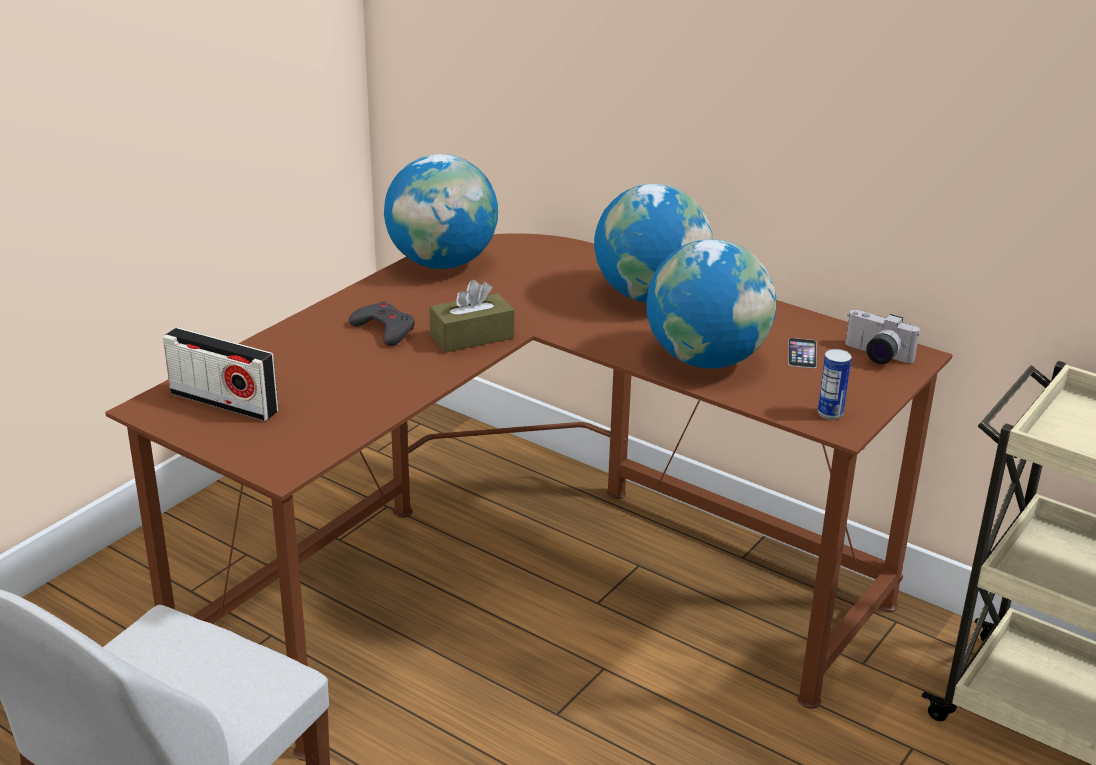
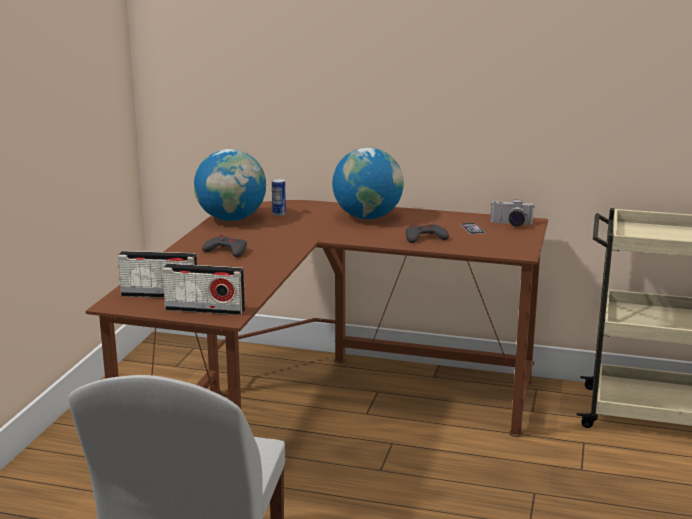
camera: 20 degrees left, 10 degrees down
(261, 447) = (205, 310): none -> radio
(472, 337) = (282, 247): brown tissue box -> none
(706, 360) = (424, 238): globe -> grey game controller
(830, 413) = (510, 249): can -> can (279, 214)

